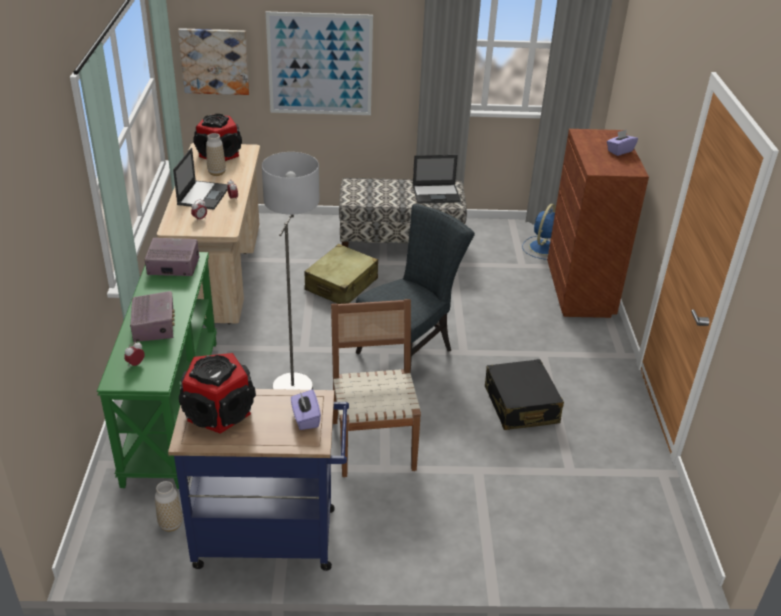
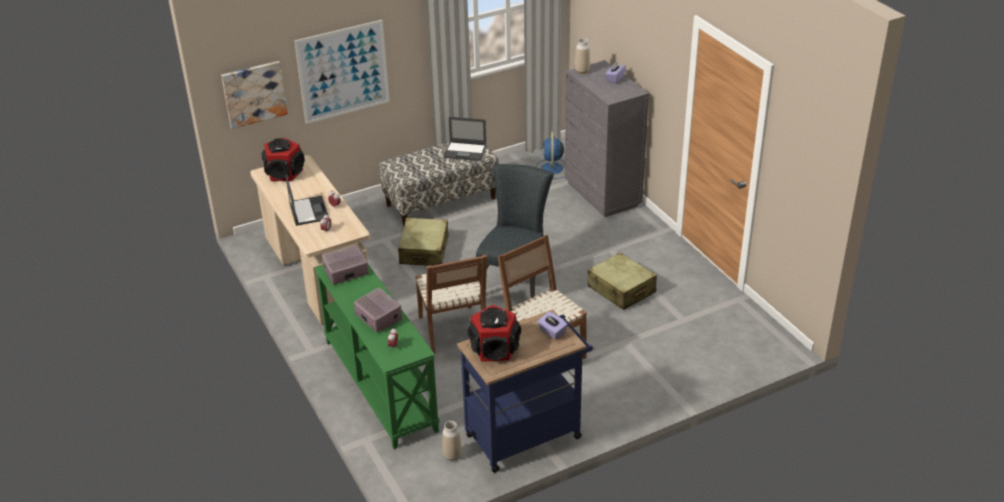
camera: 25 degrees left, 0 degrees up
(217, 173) = (299, 189): vase -> vase (582, 71)
(296, 381) = (453, 332): grey floor lamp -> chair
(436, 194) = (465, 151): laptop -> laptop turned 45 degrees clockwise
(521, 405) = (621, 290): black suitcase -> beige suitcase
(580, 292) = (603, 194): brown dresser -> grey dresser

